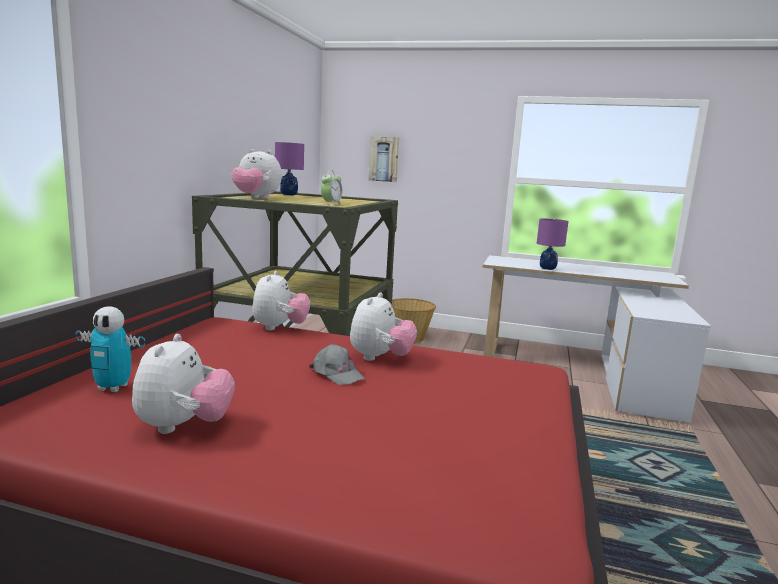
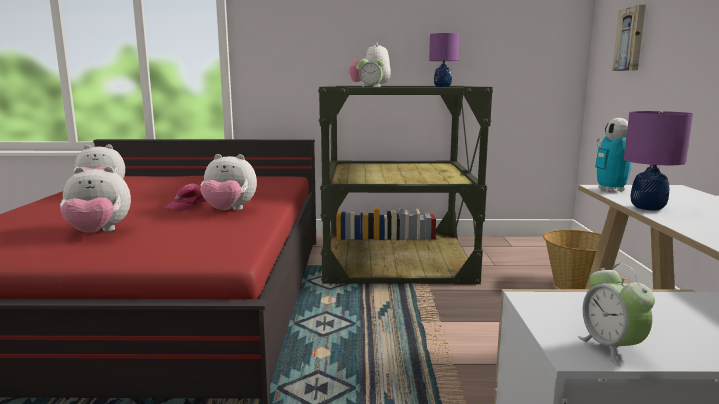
camera: 75 degrees right, 0 degrees up
(113, 388) = (154, 181): toy robot -> toy robot (610, 190)
(279, 328) = (287, 187): plush toy -> plush toy (98, 233)
(336, 374) = (187, 205): grey cap -> pink cap
(687, 316) = (611, 348): none -> alarm clock

